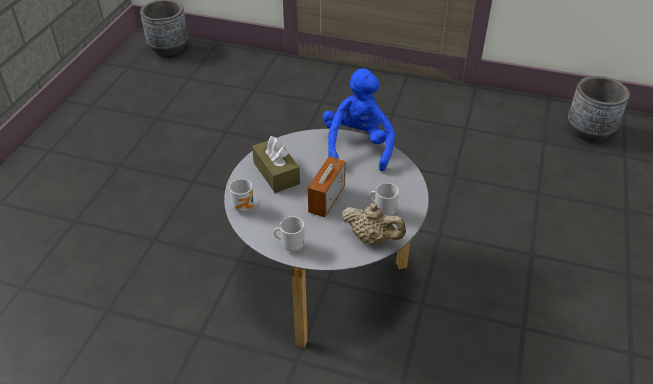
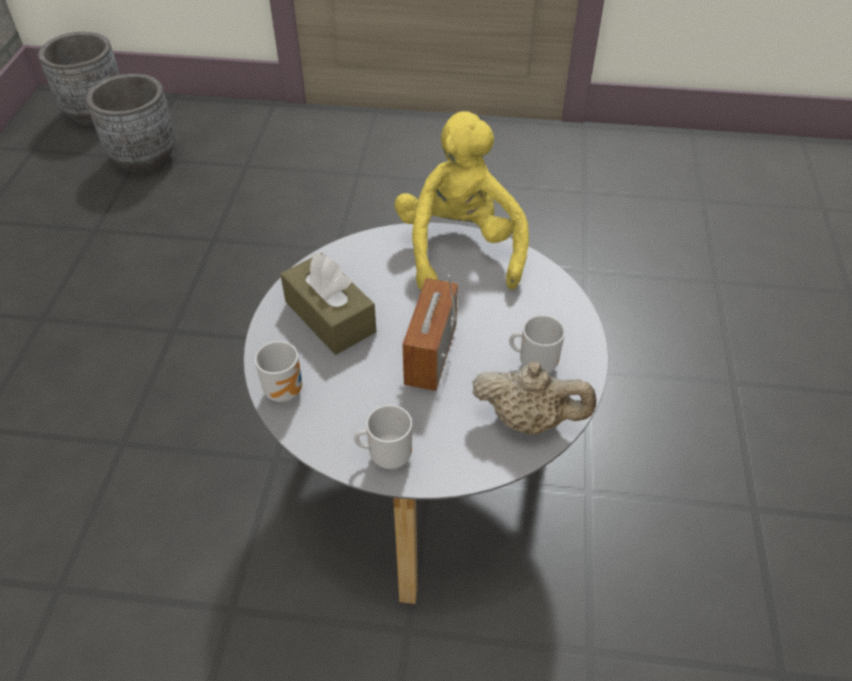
camera: 10 degrees left, 5 degrees up
(357, 146) = (459, 249): blue plush toy -> yellow plush toy
(589, 131) = (763, 176): grey planter -> grey planter (145, 158)

